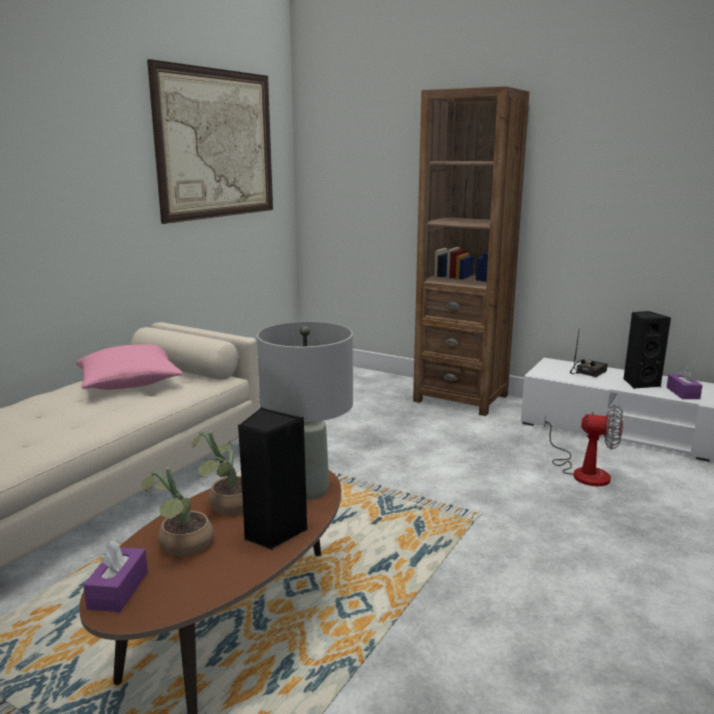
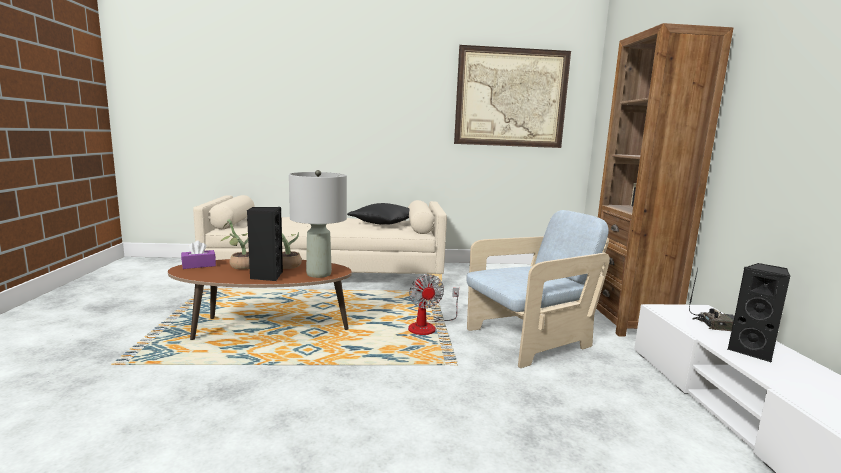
camera: 55 degrees right, 5 degrees down
(129, 382) = (383, 223): pink pillow -> black pillow
(457, 456) = (529, 340): none -> beige armchair
(583, 471) = (598, 395): fan -> fan (428, 326)
(682, 393) = (783, 376): purple tissue box -> none

